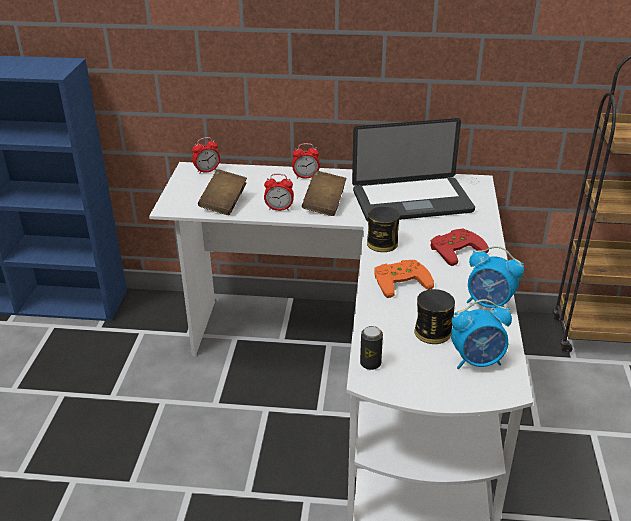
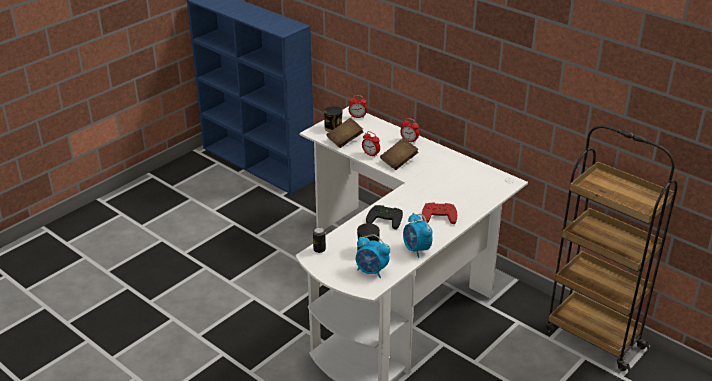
camera: 35 degrees right, 0 degrees up
(382, 243) = (402, 195): can -> can (333, 128)
(400, 280) = (386, 218): orange game controller -> black game controller
(412, 201) = (452, 179): laptop -> none

